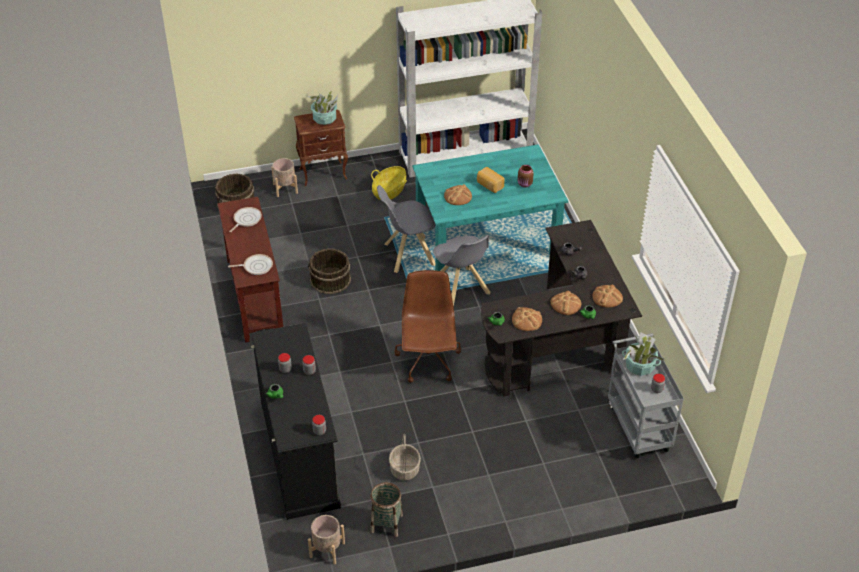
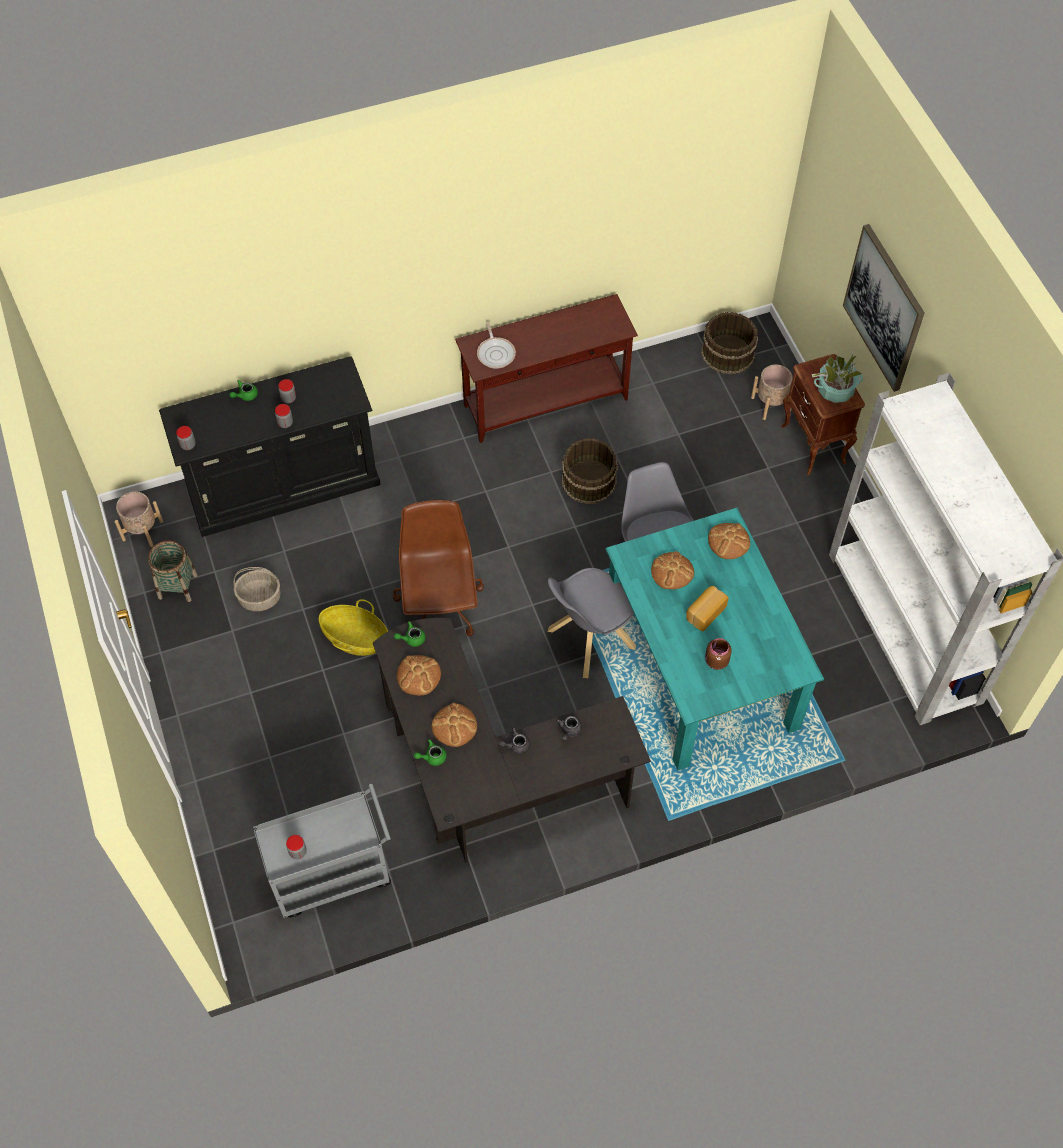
camera: 85 degrees right, 15 degrees up
(246, 220) = (586, 329): frying pan -> none
(318, 43) = (884, 308): none -> picture
(389, 191) = (790, 531): basket -> basket (356, 638)
(428, 363) = (440, 610): brown office chair -> brown office chair turned 90 degrees counterclockwise
(607, 297) = (473, 782): bread -> bread (728, 541)
(640, 366) = (343, 830): potted plant -> none

